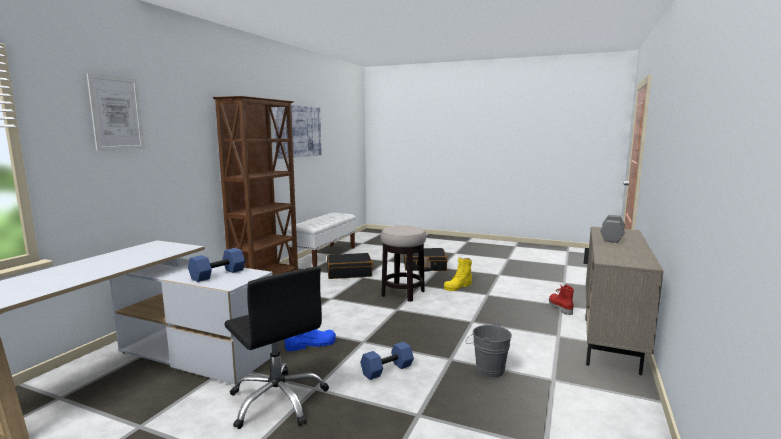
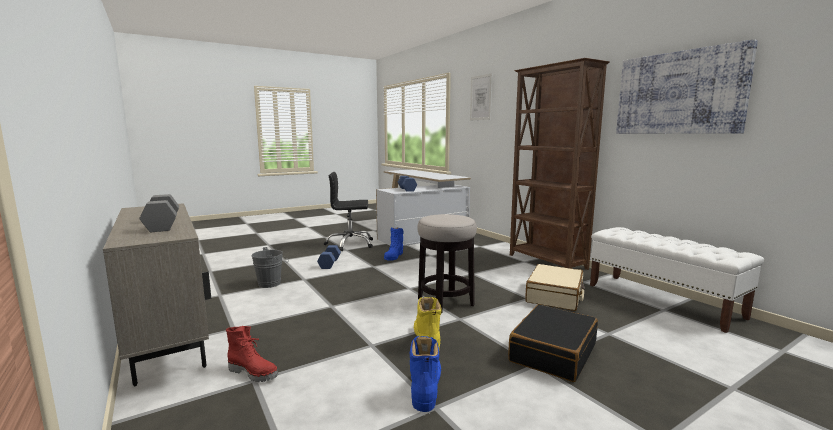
camera: 125 degrees right, 0 degrees up
(349, 273) = (555, 296): black suitcase -> beige suitcase
(492, 278) = (426, 387): none -> blue boot

